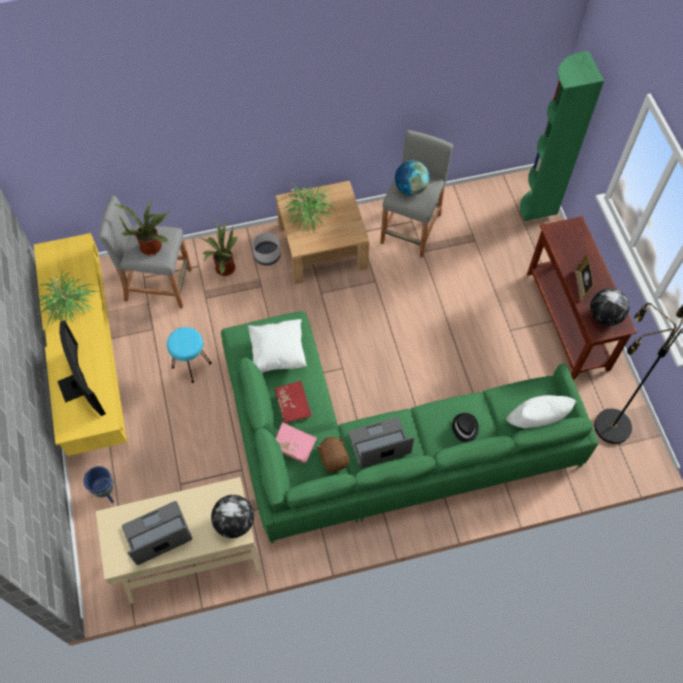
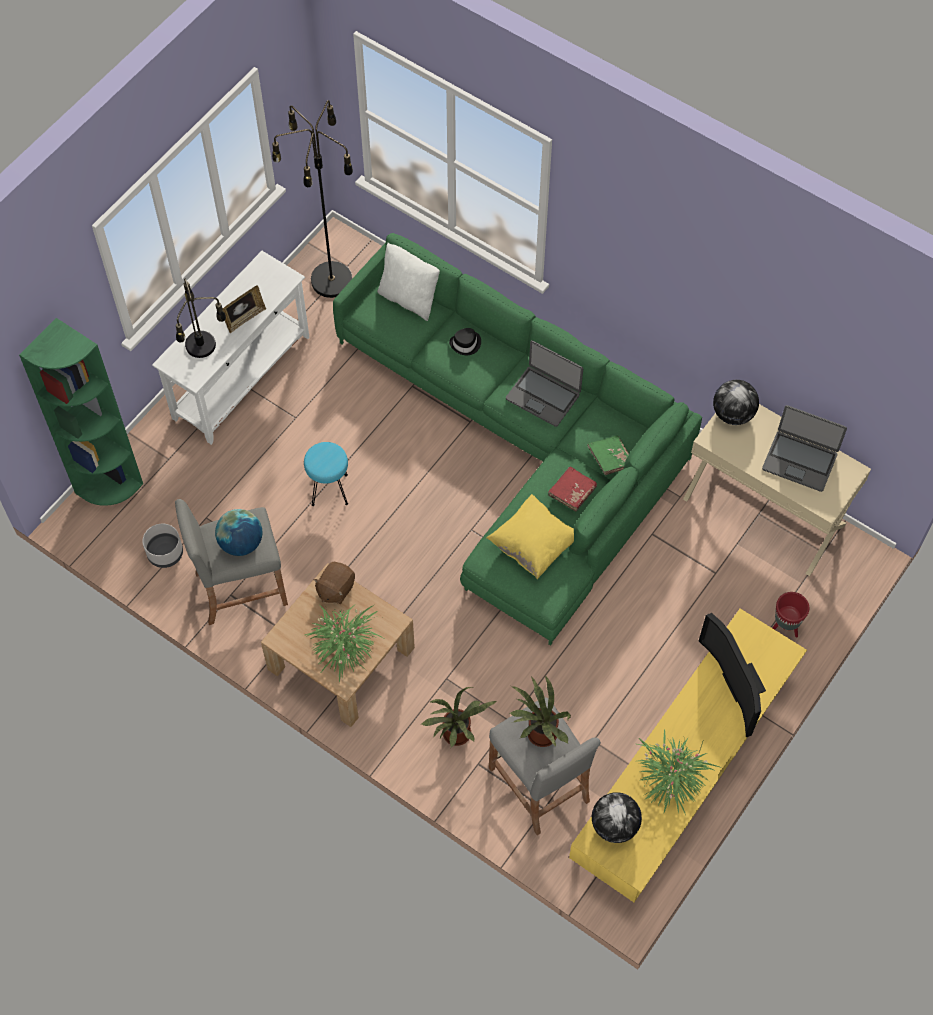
camera: 130 degrees left, 0 degrees up
(79, 385) = (737, 684): television -> television turned 45 degrees counterclockwise
(106, 493) = (785, 627): blue planter -> red planter
(191, 365) = (595, 667): turquoise stool -> turquoise stool (329, 490)
(267, 255) = (402, 704): grey planter -> grey planter (165, 553)
(278, 353) = (533, 545): white pillow -> yellow pillow
(294, 445) = (610, 459): pink book -> green book
(333, 458) = (590, 422): brown plush toy -> brown plush toy (335, 589)
(568, 321) = (241, 377): brown console table -> white console table
(577, 249) = (201, 345): none -> table lamp
(604, 316) = (265, 282): globe -> globe (614, 825)

